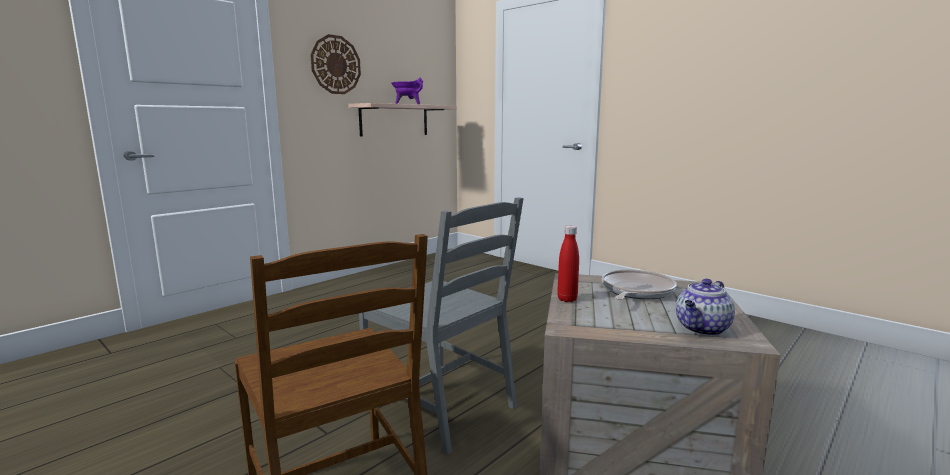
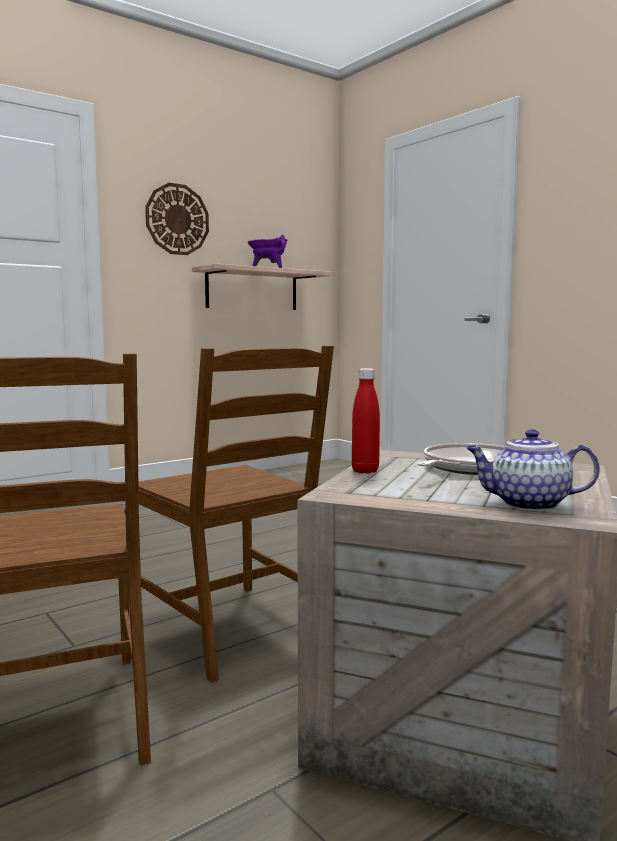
camera: 10 degrees right, 5 degrees down
(443, 406) = (232, 629): grey chair -> brown chair
(702, 329) = (527, 504): teapot -> teapot turned 45 degrees clockwise

